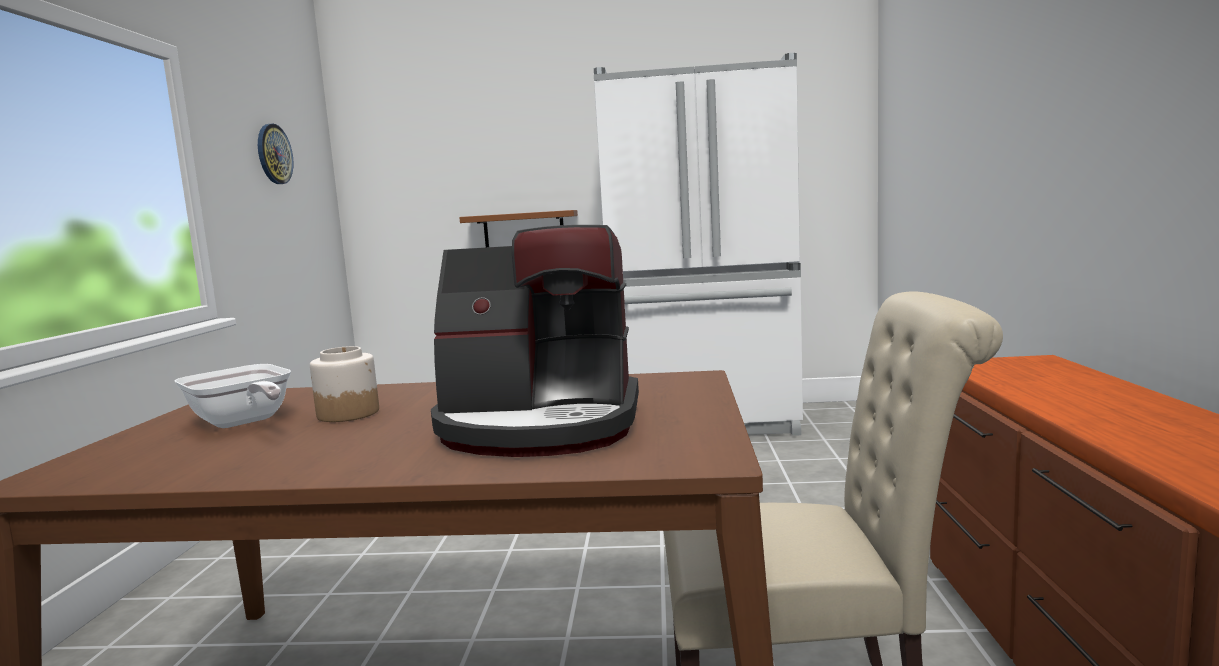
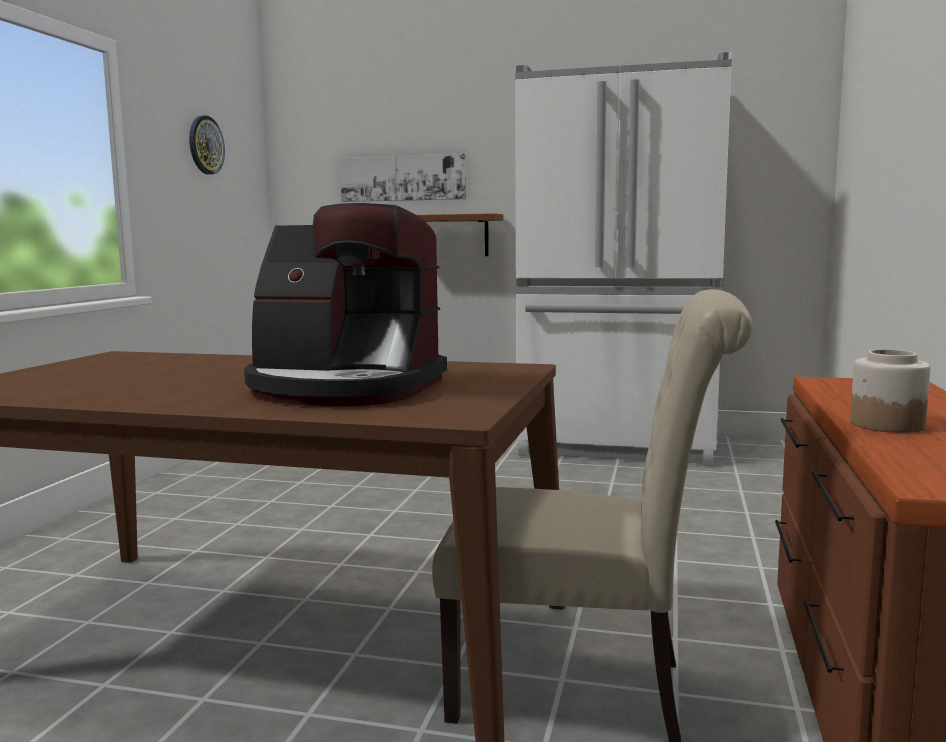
camera: 10 degrees right, 0 degrees up
(243, 423) = (110, 371): frying pan -> none
(348, 413) = (197, 371): jar -> jar (886, 425)
(475, 179) = (403, 178): none -> picture

